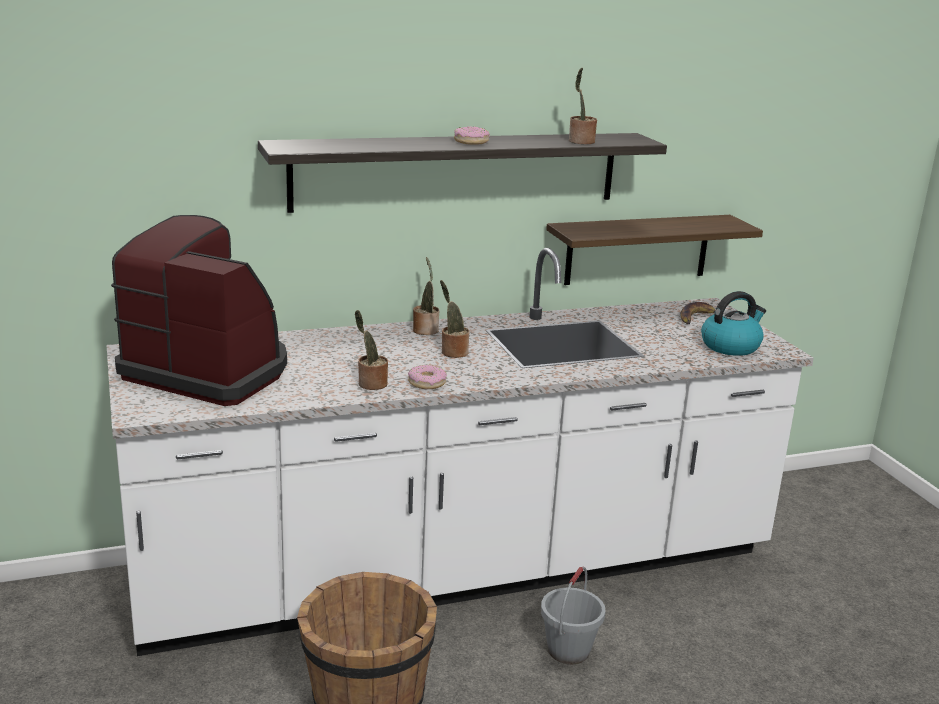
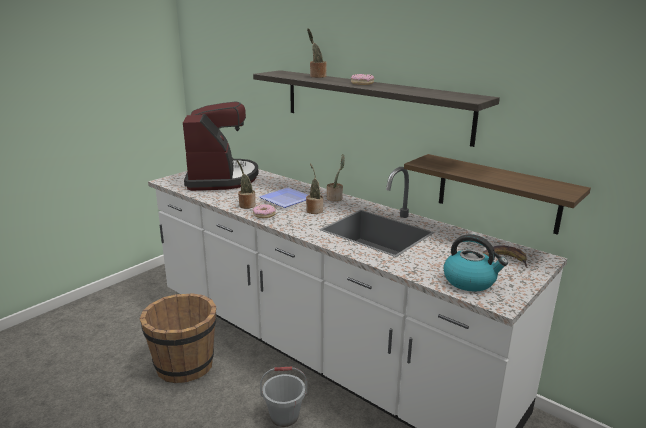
camera: 60 degrees right, 0 degrees up
(383, 355) = (286, 199): none -> plate
(580, 142) = (424, 93): potted plant -> potted plant (316, 76)

